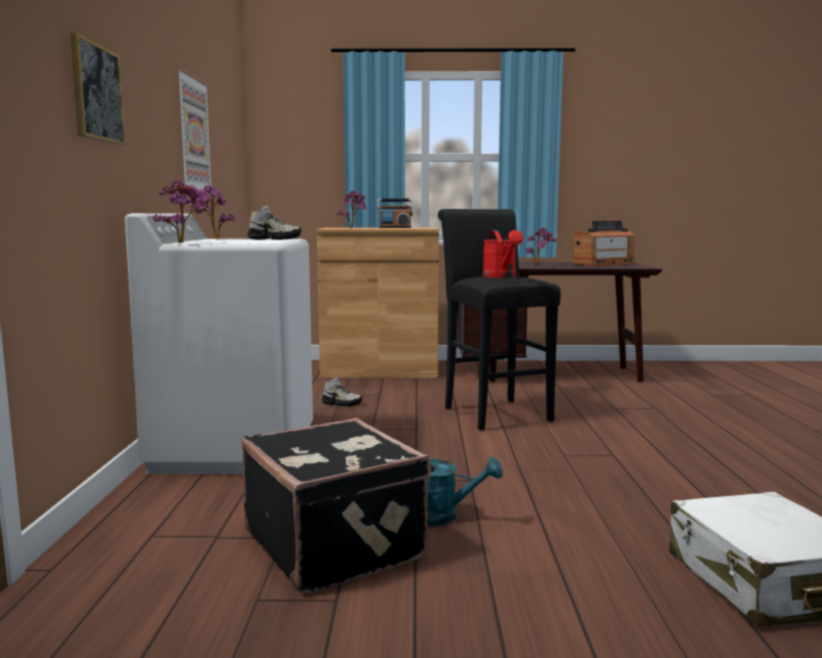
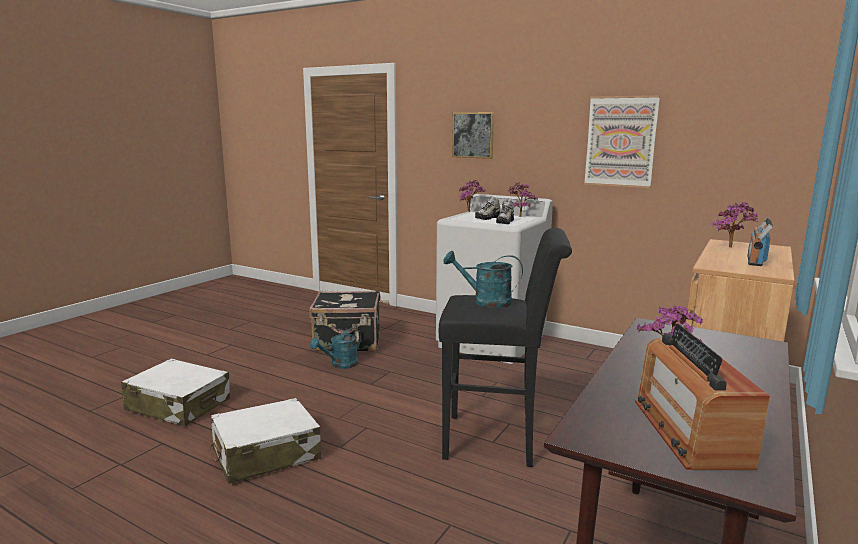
camera: 120 degrees right, 5 degrees up
(342, 403) = (576, 386): shoe -> shoe (487, 218)
(501, 277) = (485, 301): red watering can -> turquoise watering can
(691, 478) = (265, 454): none -> white suitcase

